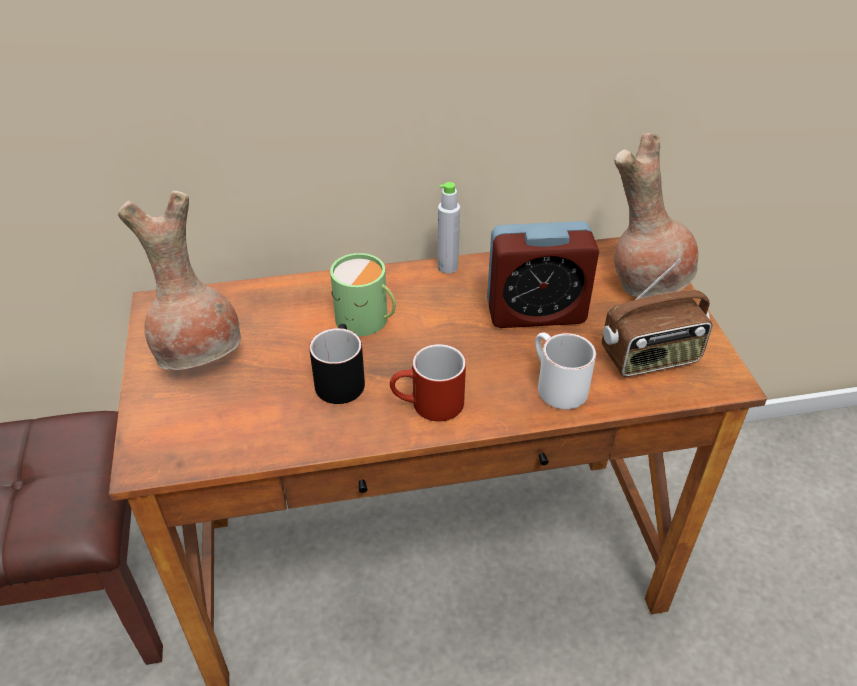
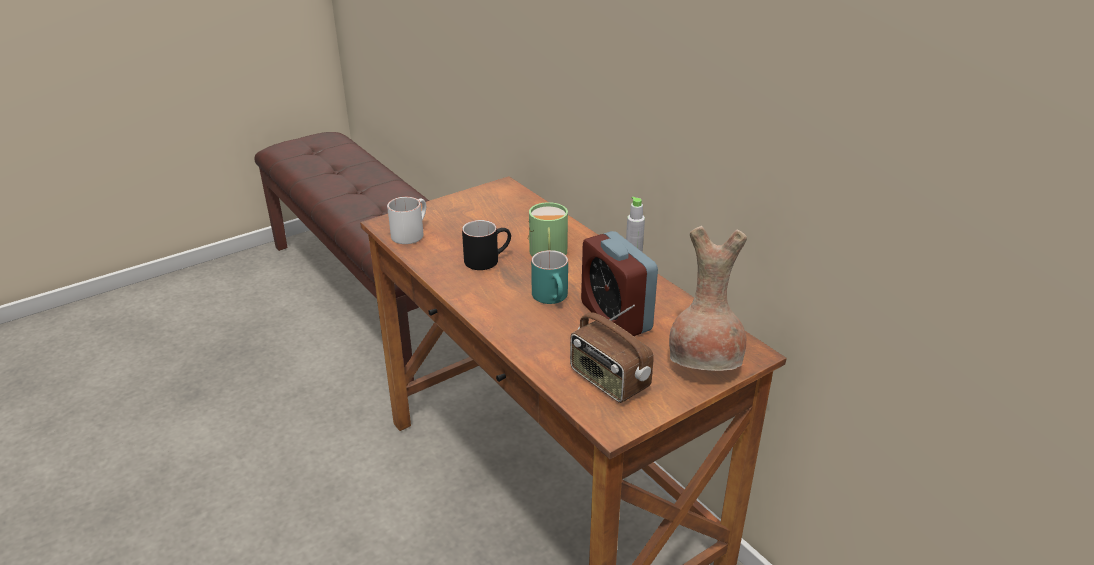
camera: 65 degrees right, 10 degrees down
(200, 352) = (475, 210): brown vase -> none
(428, 405) = (486, 296): red mug -> none
(468, 347) = (553, 298): none -> turquoise mug
(554, 385) = (542, 341): white mug -> white mug (410, 233)

